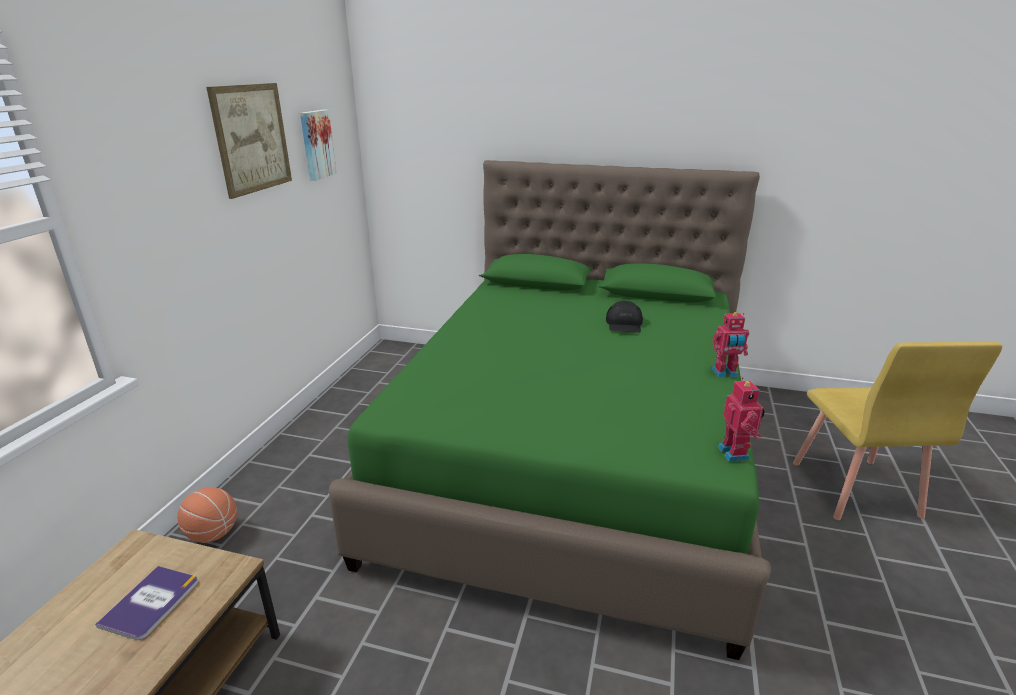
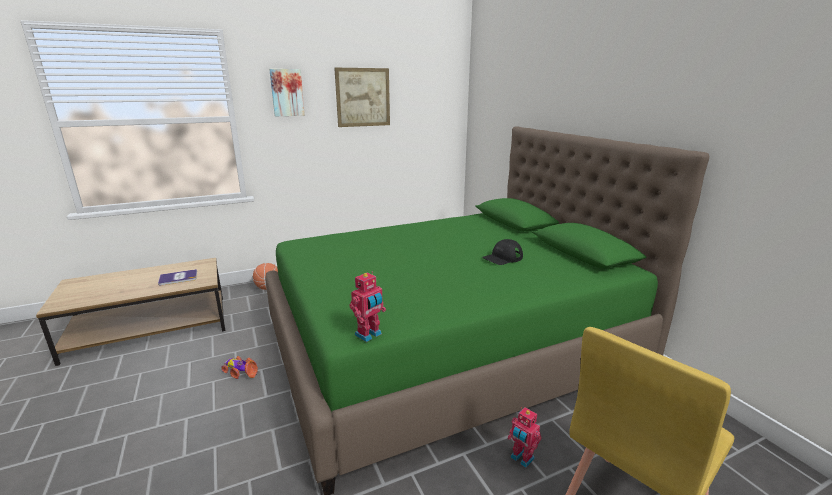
camera: 50 degrees right, 5 degrees down
(316, 144) = (419, 107): picture -> picture (287, 92)
(425, 654) = (240, 371): none -> toy car
(725, 373) = (488, 306): toy robot -> toy robot (521, 459)

